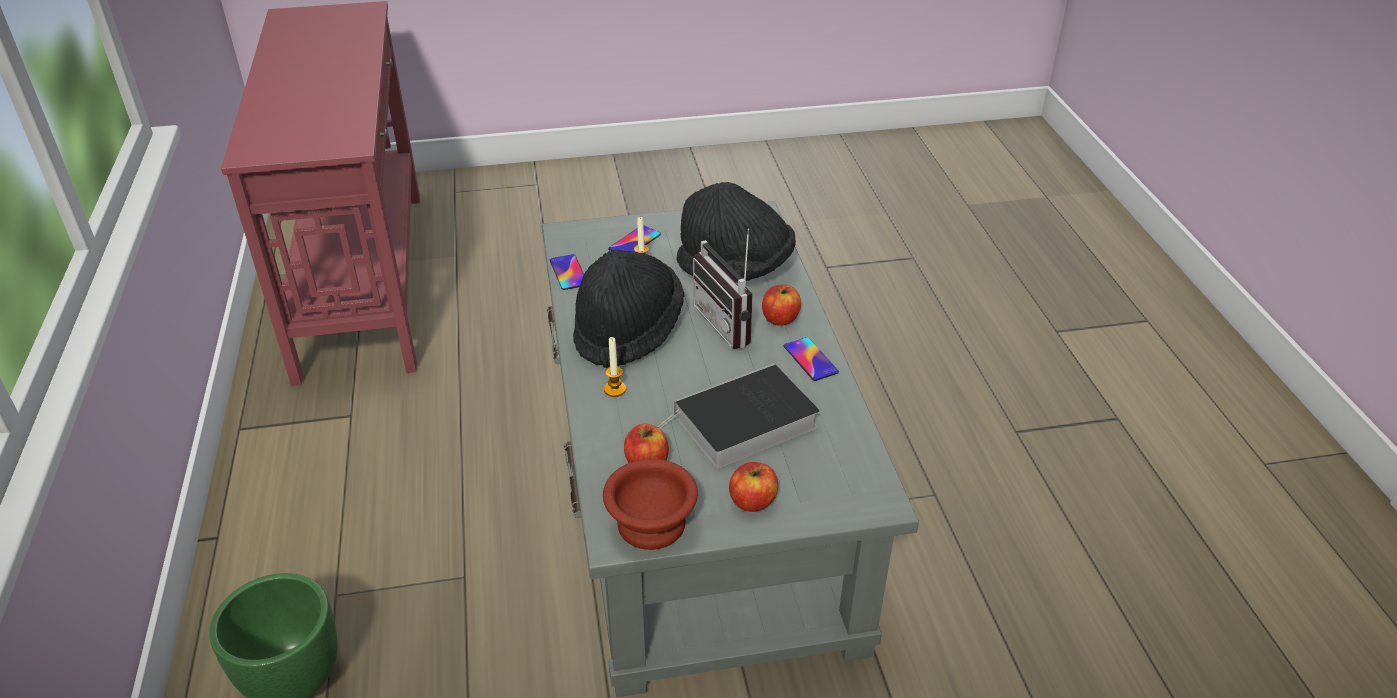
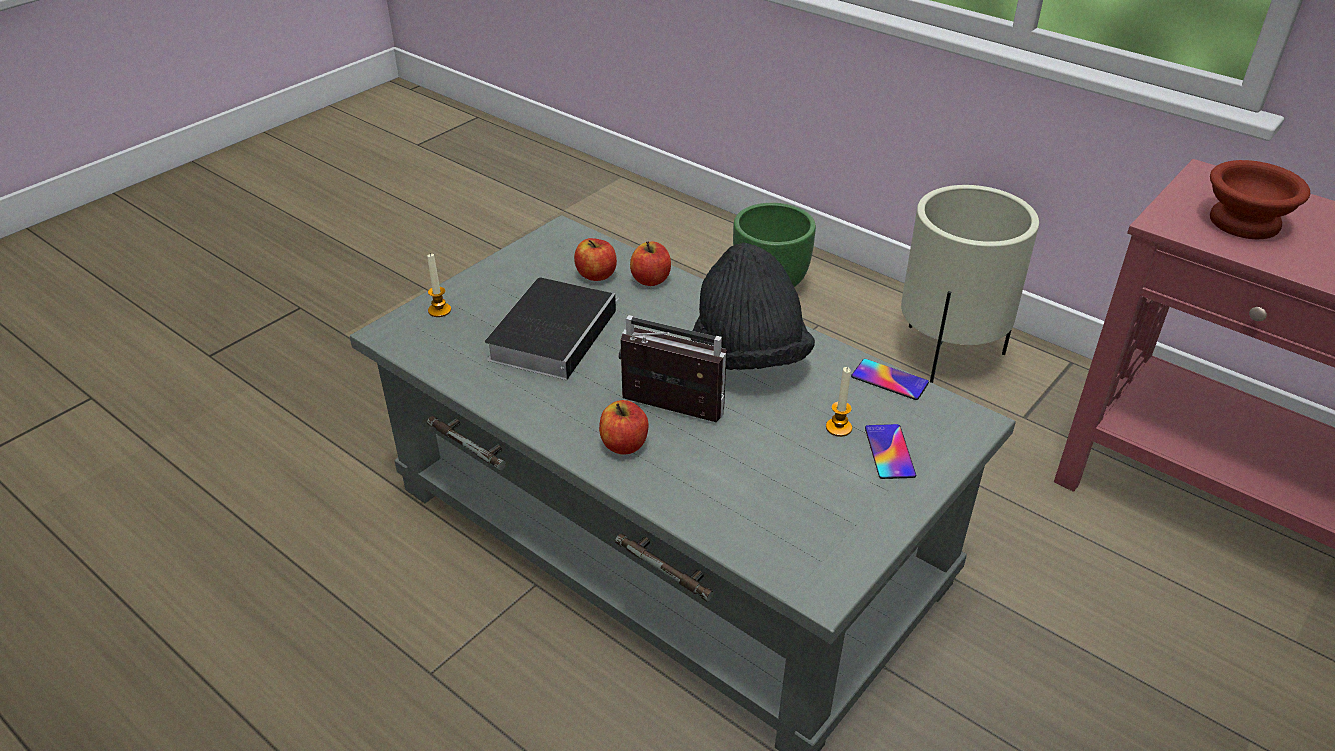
camera: 140 degrees right, 0 degrees up
(301, 493) = (947, 355): none -> beige planter
(615, 389) = (688, 307): candle -> candle (439, 310)
(648, 523) = (550, 246): brown bowl -> brown bowl (1246, 222)
(736, 268) = (741, 481): black hat -> none
(752, 501) = (491, 288): apple -> apple (651, 279)
(810, 359) = (550, 417): phone -> none

